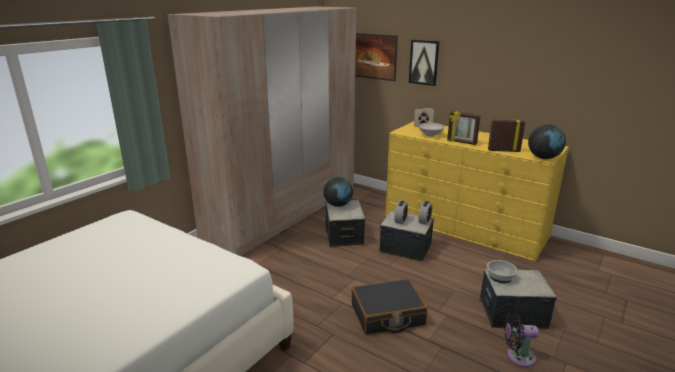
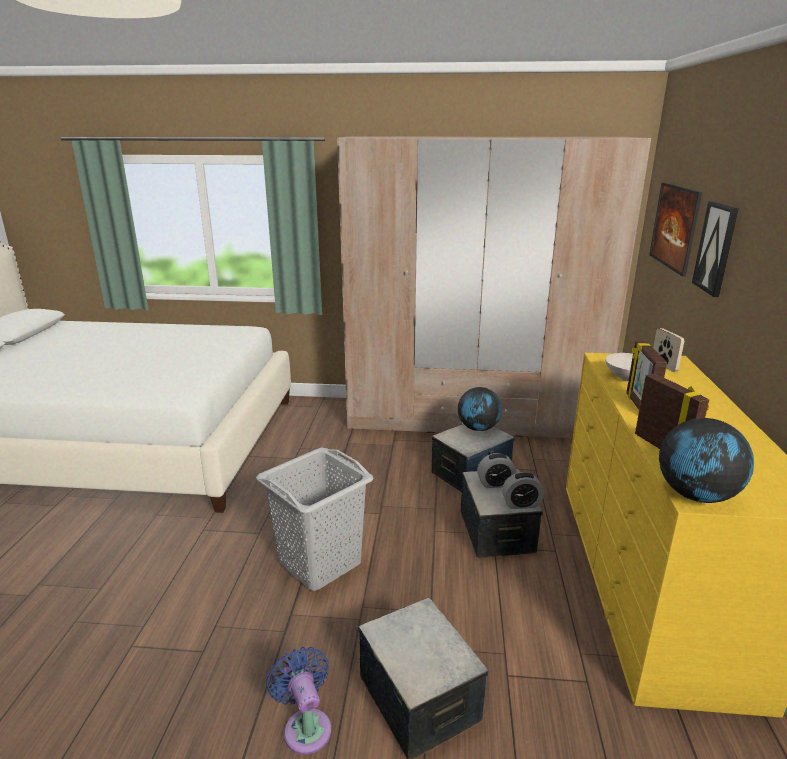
camera: 60 degrees right, 0 degrees up
(387, 315) = (321, 563): black suitcase -> grey laundry basket
(500, 277) = (419, 621): bowl -> none
(517, 356) = (306, 726): black fan -> blue fan

